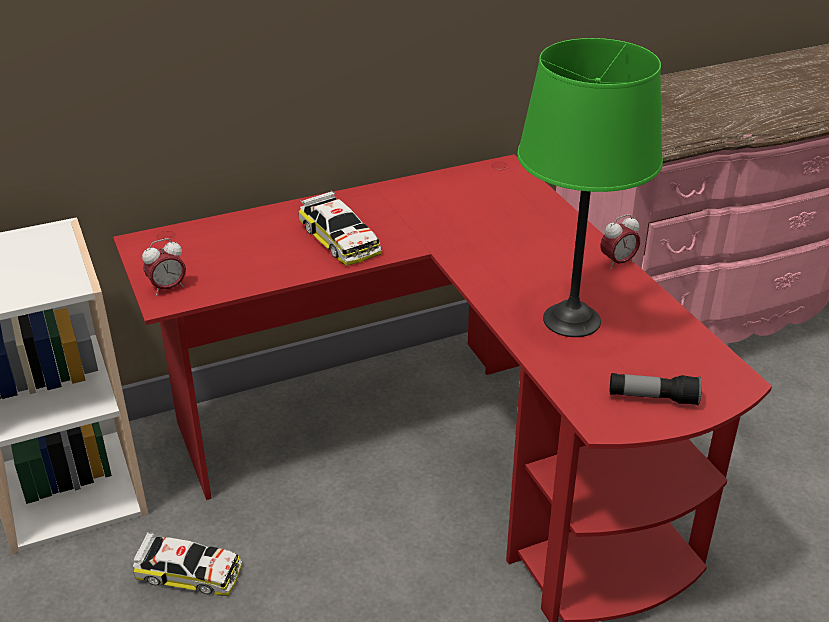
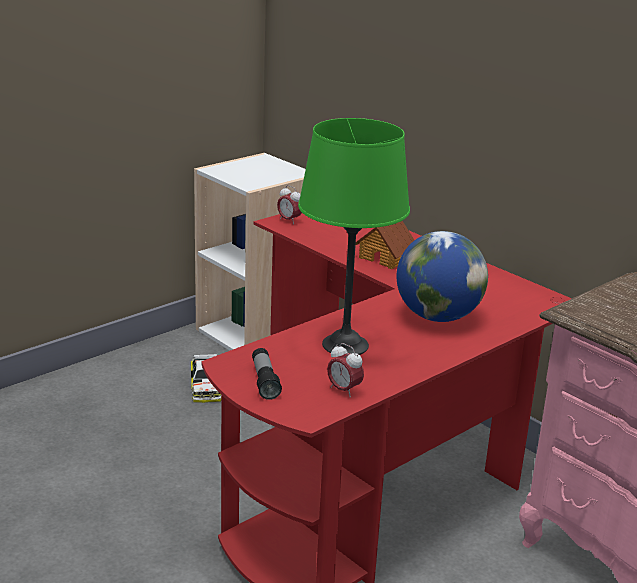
camera: 70 degrees right, 10 degrees down
(340, 239) = (386, 257): toy car -> toy house
(517, 243) = (437, 317): none -> globe
(617, 262) = (444, 359): alarm clock -> alarm clock (344, 390)

